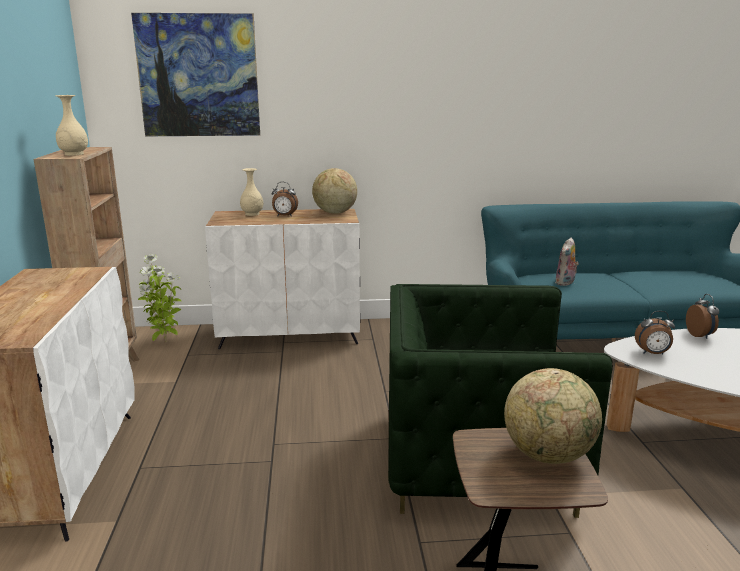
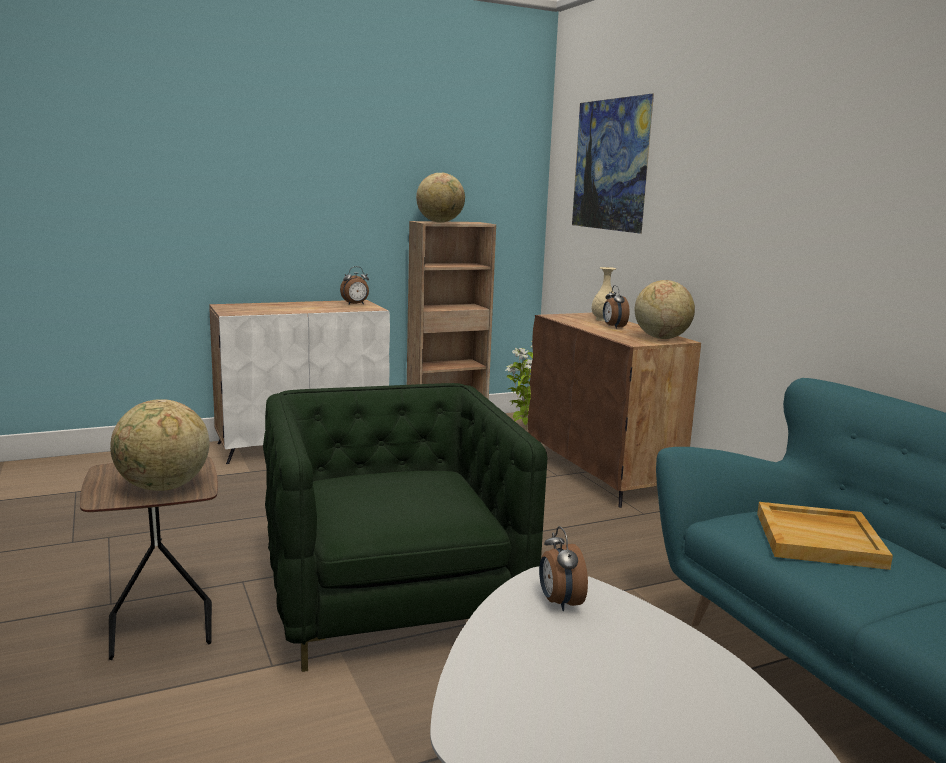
camera: 70 degrees right, 5 degrees down
(74, 154) = (440, 222): beige vase -> globe
(290, 335) = (601, 472): white cabinet -> brown cabinet
(565, 283) = (819, 539): plush toy -> beige tray
(700, 335) = (696, 657): alarm clock -> alarm clock (355, 304)

